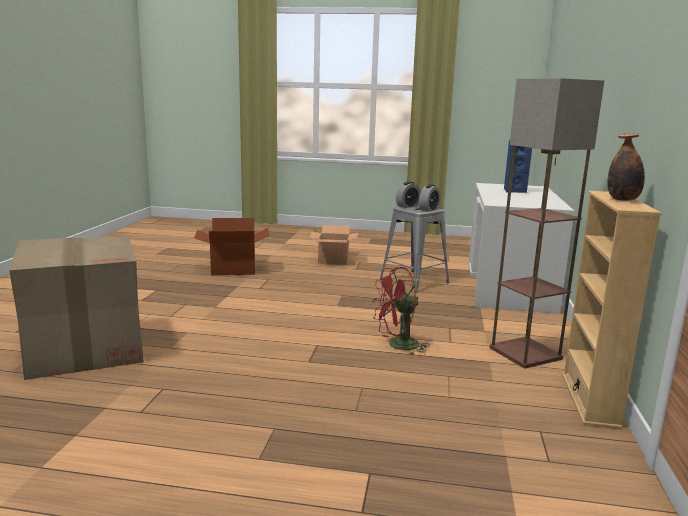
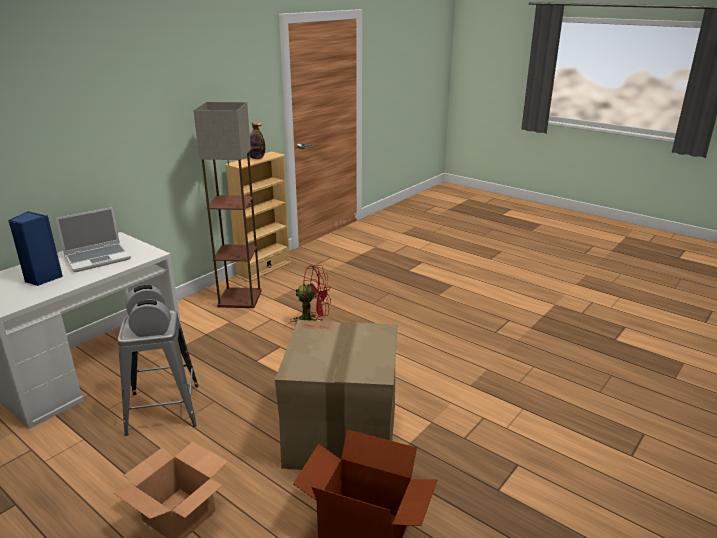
camera: 150 degrees left, 10 degrees up
(85, 348) = (561, 387): cardboard box -> cardboard box (341, 436)
(521, 199) = (98, 258): none -> laptop

